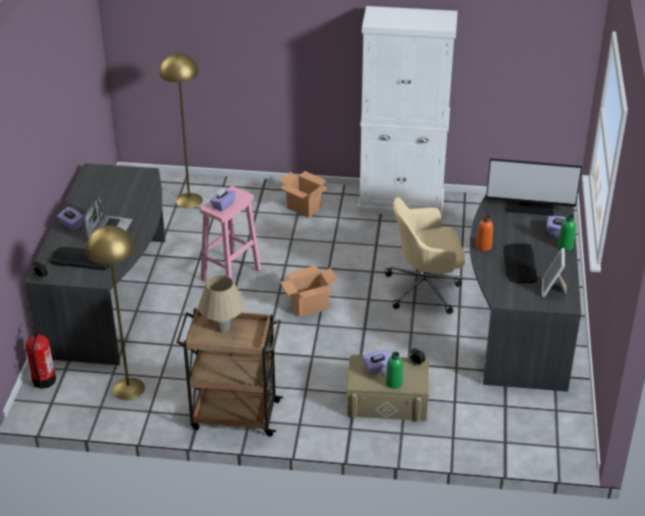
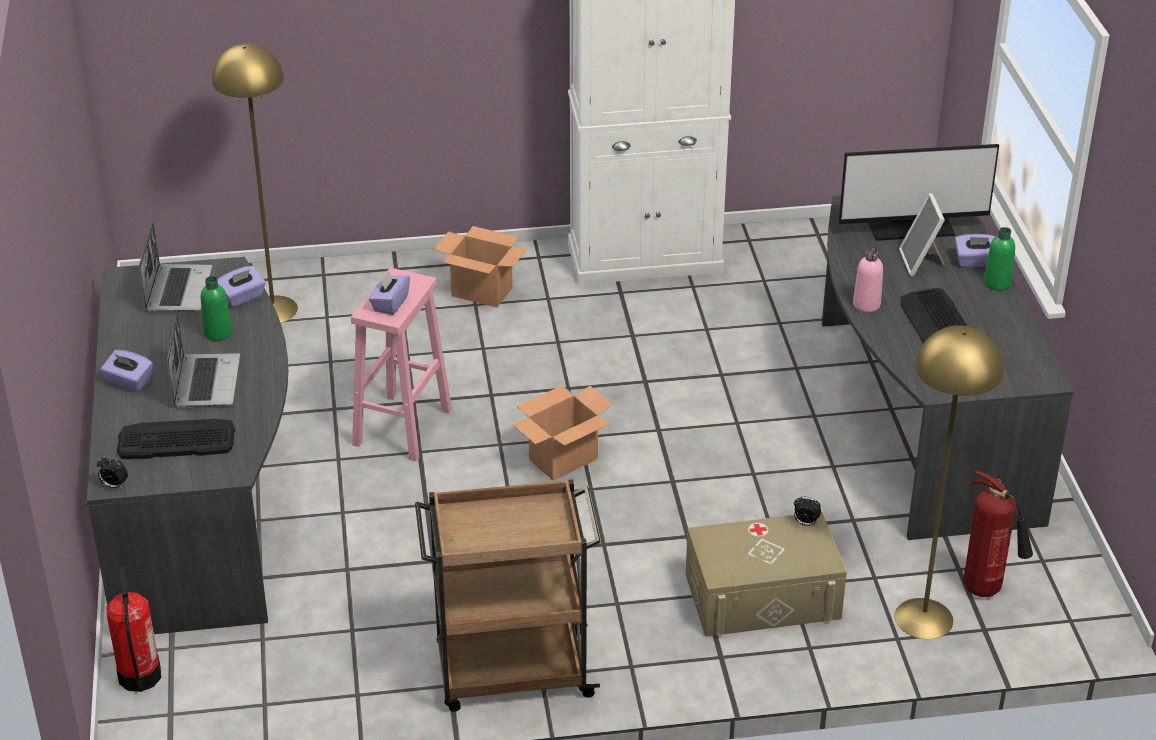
camera: 15 degrees left, 0 degrees up
(117, 180) = (178, 289): none -> laptop
(128, 388) = (302, 661): yellow floor lamp -> yellow floor lamp (923, 618)
(222, 328) = (491, 518): beige table lamp -> none
(377, 368) = (743, 543): purple tissue box -> purple tissue box (242, 297)
(394, 383) = (782, 563): green bottle -> green bottle (218, 333)
(425, 289) = (746, 396): beige office chair -> none
(483, 246) = (866, 304): orange bottle -> pink bottle
(516, 421) = (987, 590): none -> fire extinguisher
(553, 289) = (1010, 357): picture frame -> picture frame (921, 262)

